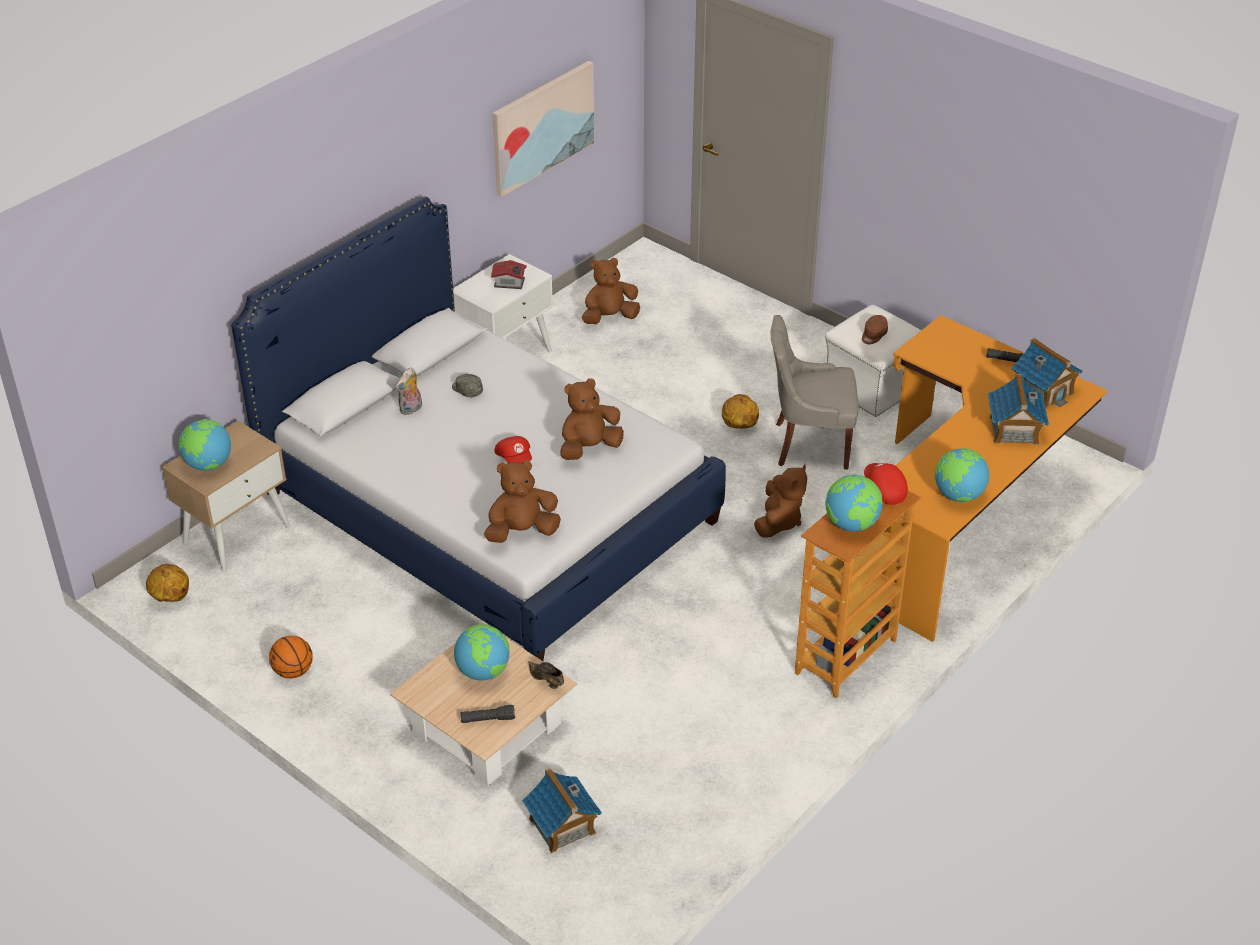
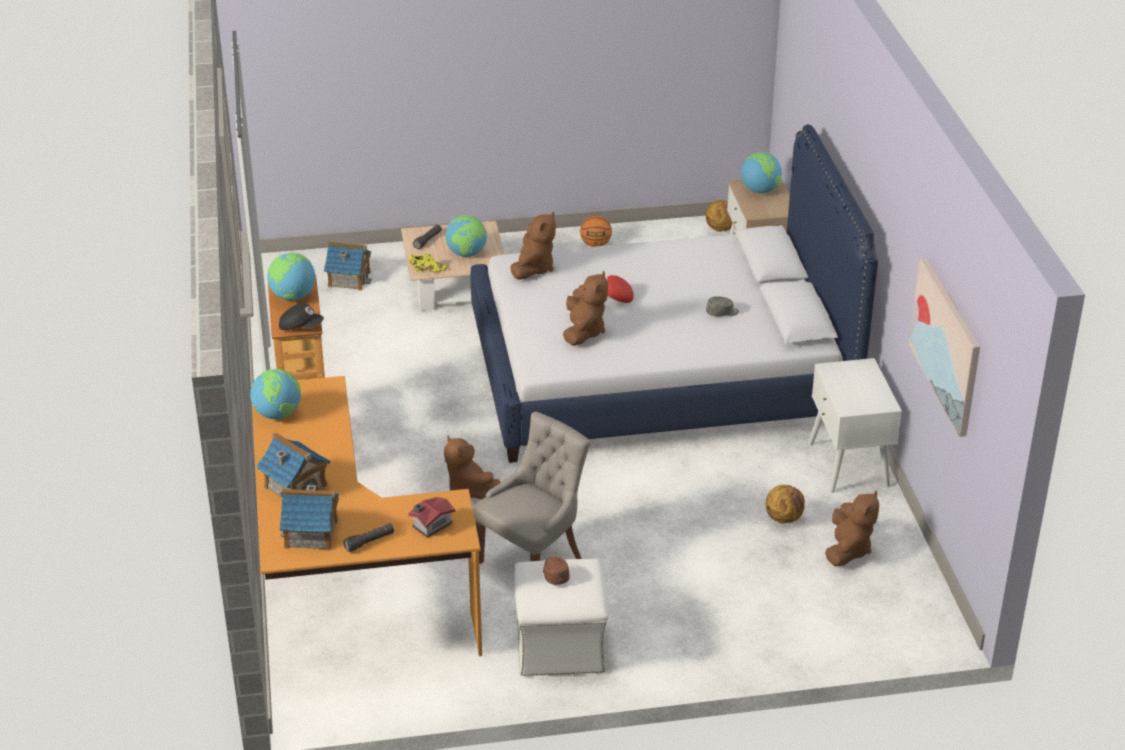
camera: 130 degrees right, 5 degrees down
(411, 409) = (728, 282): plush toy -> none
(510, 283) = (850, 390): toy house -> toy house (430, 525)
(546, 681) = (427, 270): brown shoe -> yellow shoe
(739, 426) = (604, 537): basketball -> basketball (784, 518)
(883, 490) = (301, 326): red cap -> black cap

